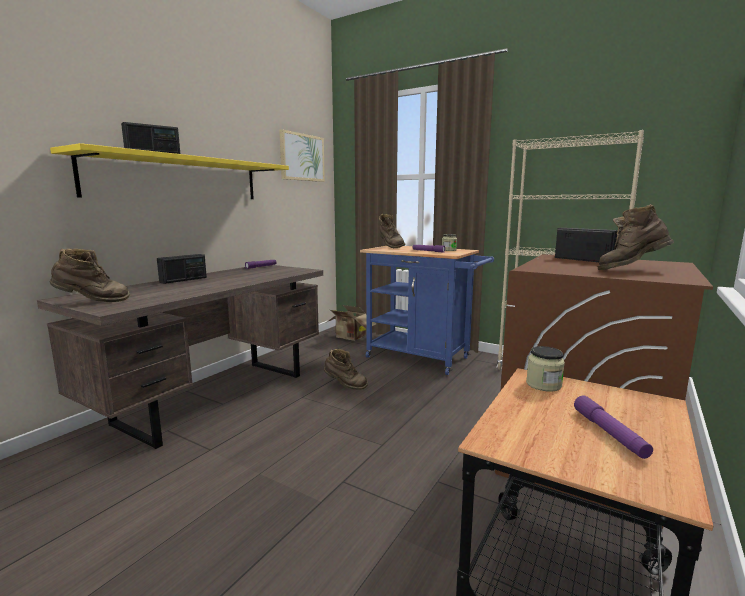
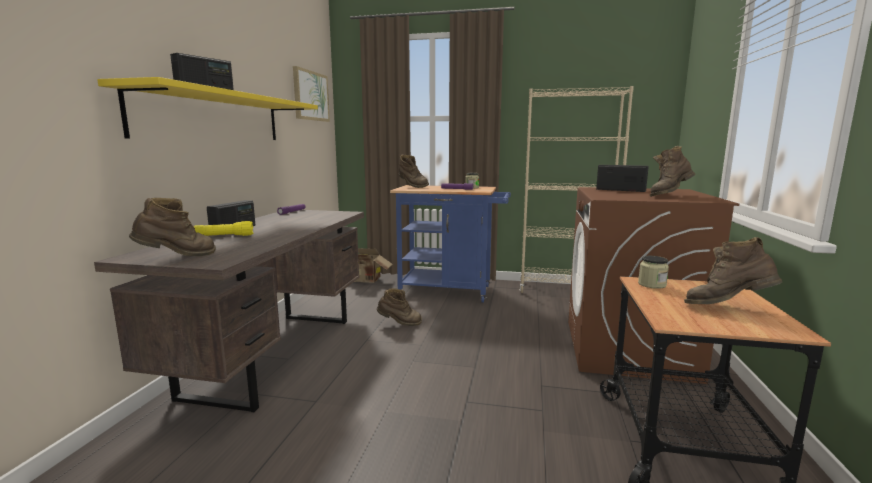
camera: 20 degrees left, 0 degrees up
(164, 286) = (224, 236): none -> yellow flashlight
(609, 433) = (727, 307): purple flashlight -> brown boot

